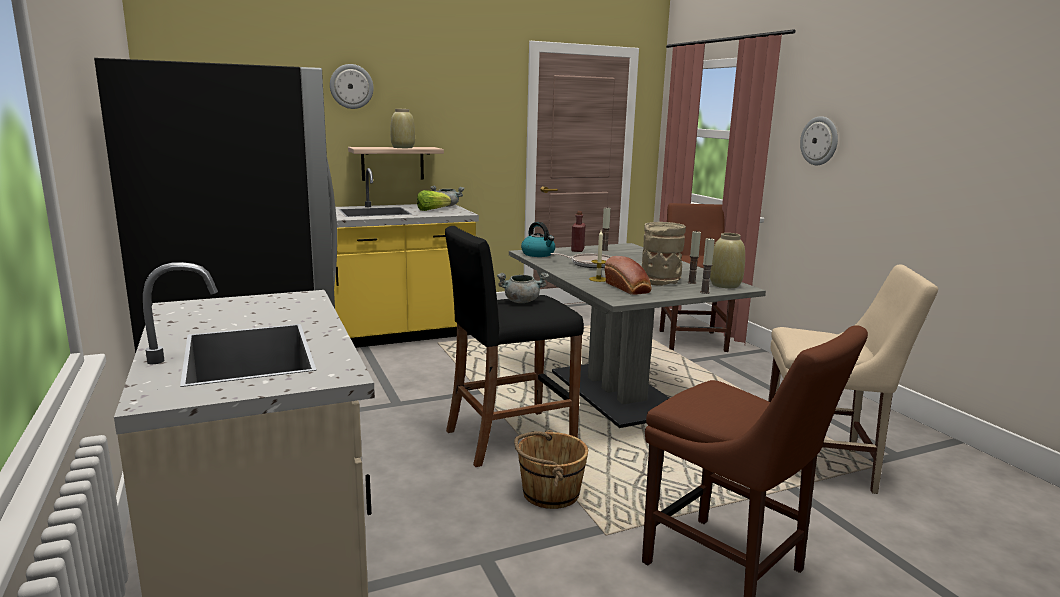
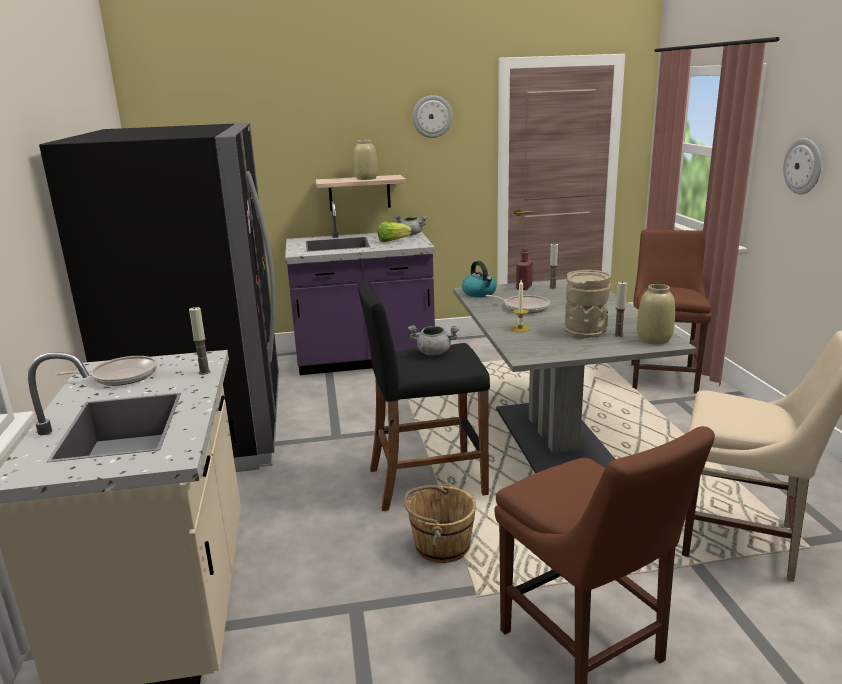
camera: 15 degrees right, 5 degrees up
(215, 312) = (121, 376): none -> frying pan
(351, 86) = (316, 120): wall clock -> wall clock (432, 116)
(399, 334) = (365, 360): yellow counter -> purple counter
(628, 288) = (543, 342): bread -> none
(704, 292) = (623, 349): candle -> candle (204, 372)

